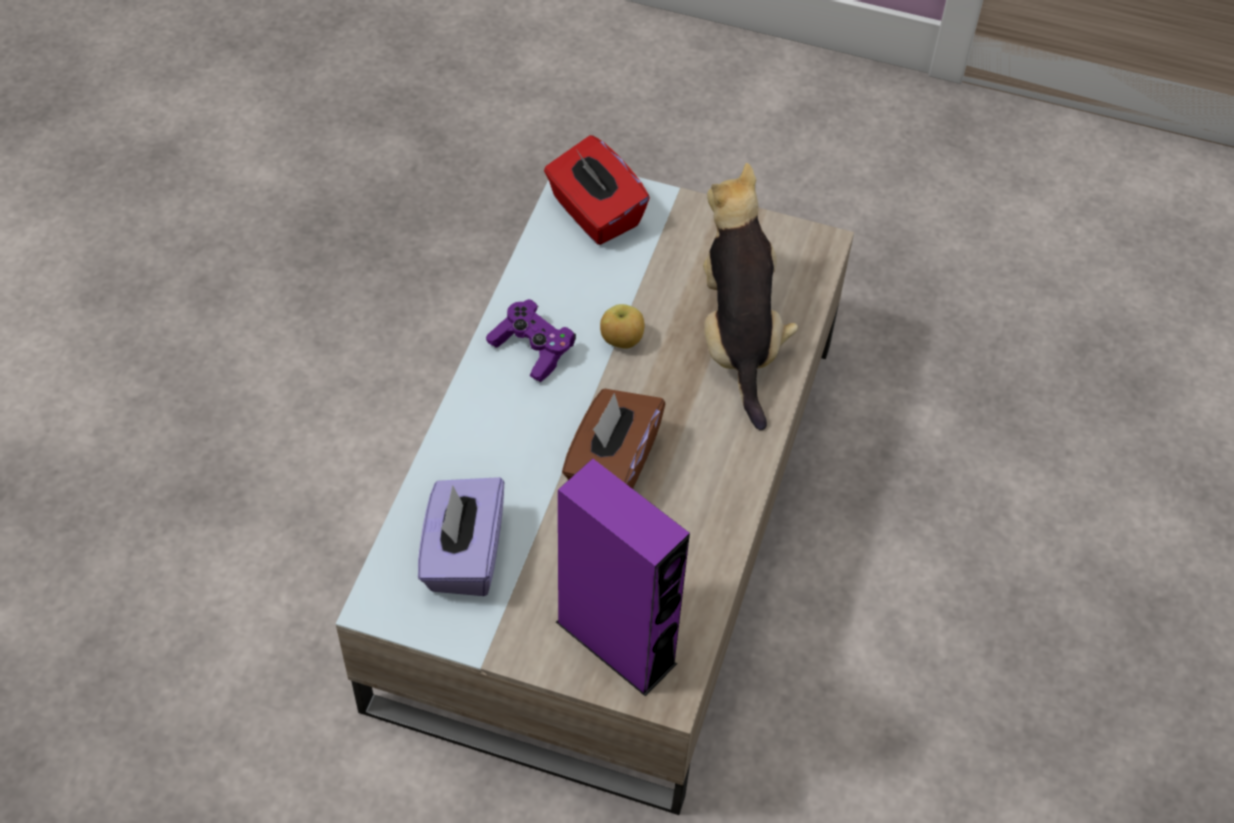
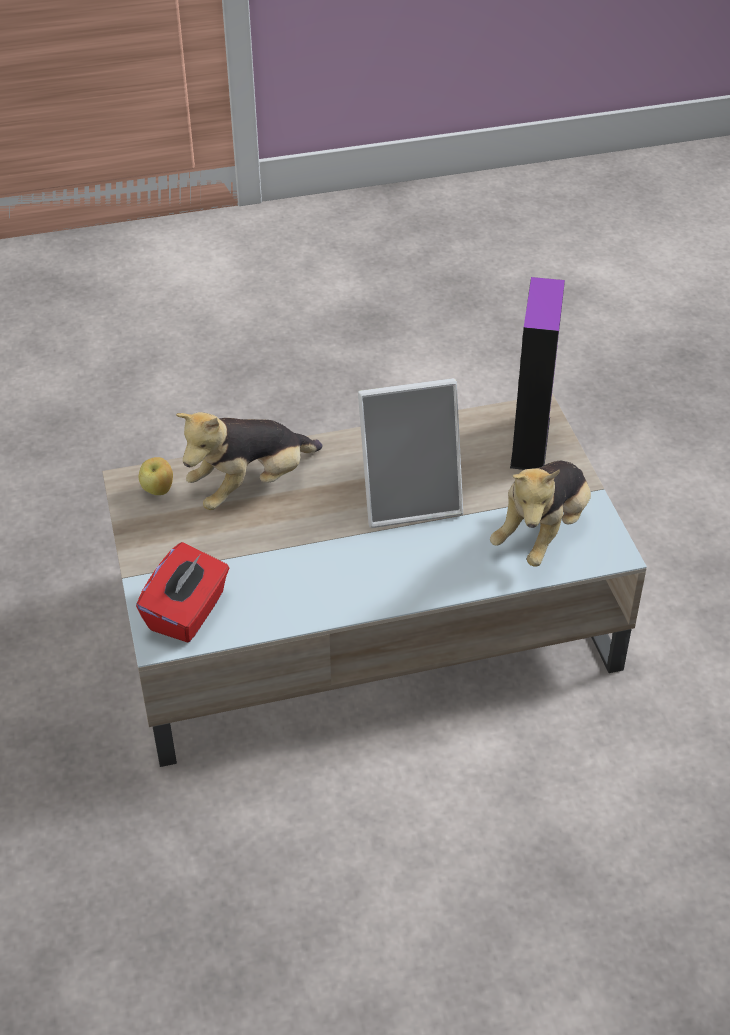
camera: 120 degrees left, 10 degrees down
(463, 555) = (542, 532): purple tissue box -> plush toy
(532, 349) = (350, 582): purple game controller -> none
(612, 464) = (410, 498): brown tissue box -> picture frame
(621, 341) = (304, 540): apple -> apple (158, 490)

